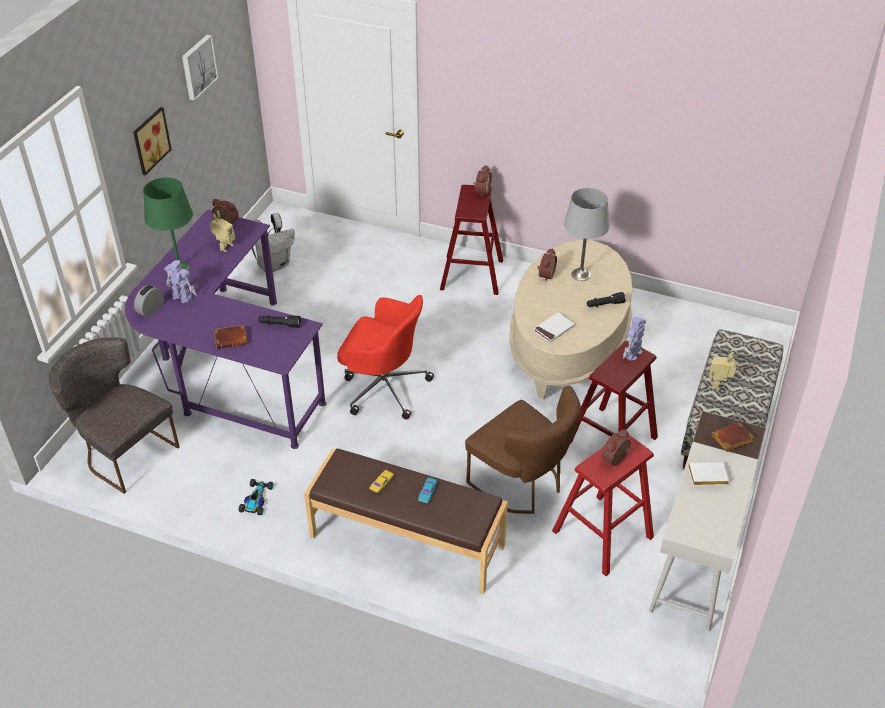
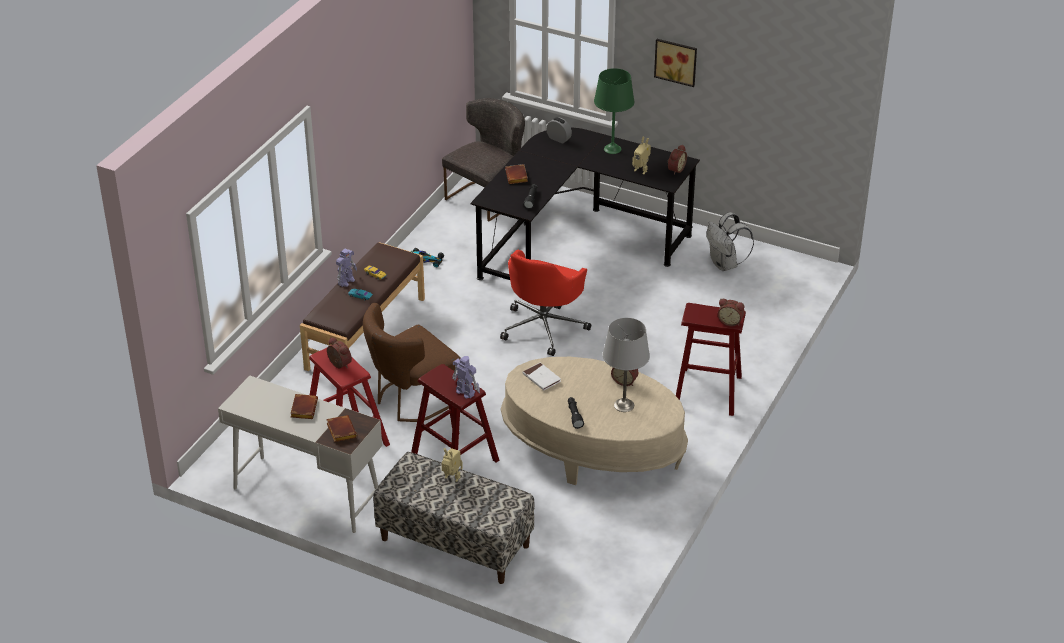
camera: 95 degrees right, 5 degrees down
(182, 297) = (574, 152): toy robot -> toy robot (346, 281)
(198, 67) = (762, 60): picture -> none
(228, 370) = (576, 242): purple desk -> black desk
(706, 477) = (303, 408): white book -> brown book

